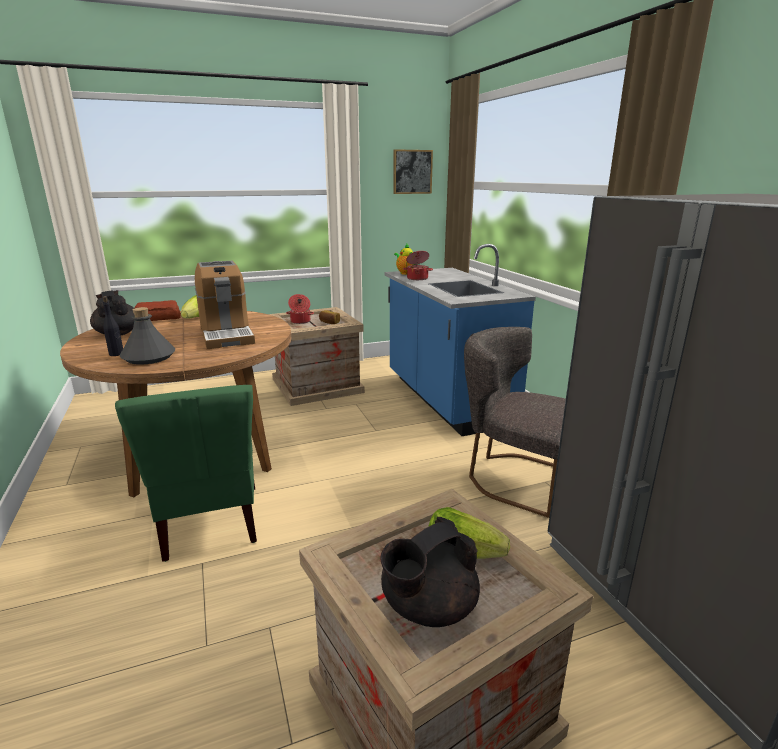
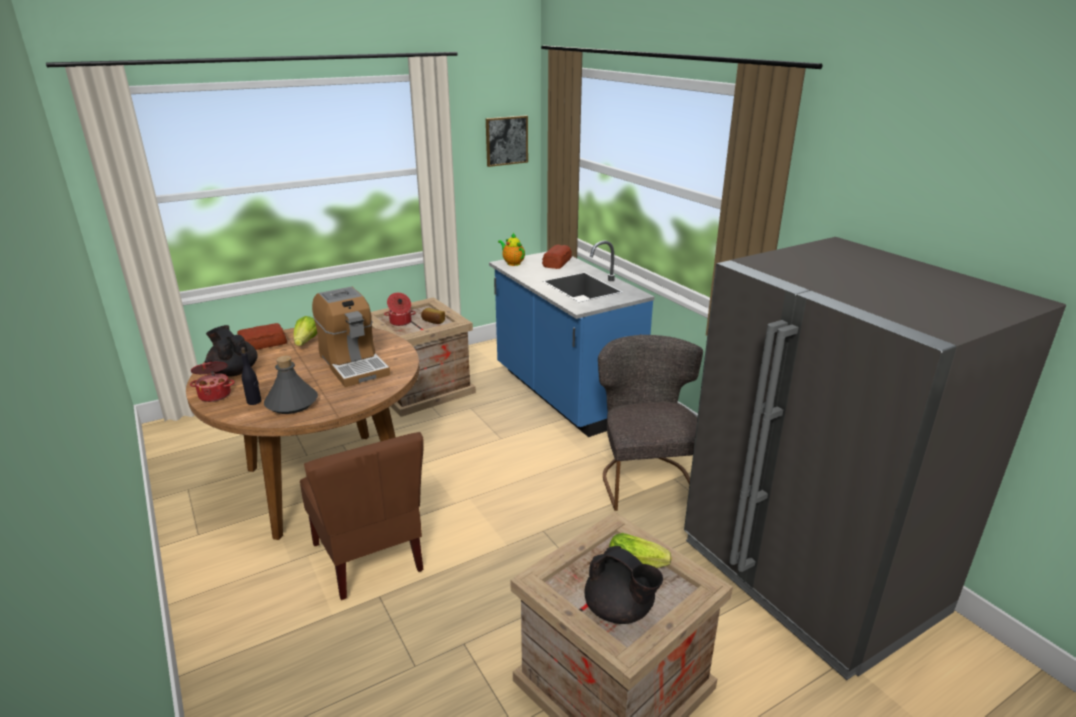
camera: 10 degrees left, 5 degrees up
(210, 522) = (370, 557): green chair -> brown chair
(417, 278) = (528, 272): cooking pot -> cooking pot (215, 394)
(427, 607) = (619, 610): black teapot -> black teapot turned 90 degrees counterclockwise
(447, 274) = (557, 262): none -> bread
(514, 478) = (645, 478): grey chair -> grey chair turned 60 degrees clockwise

